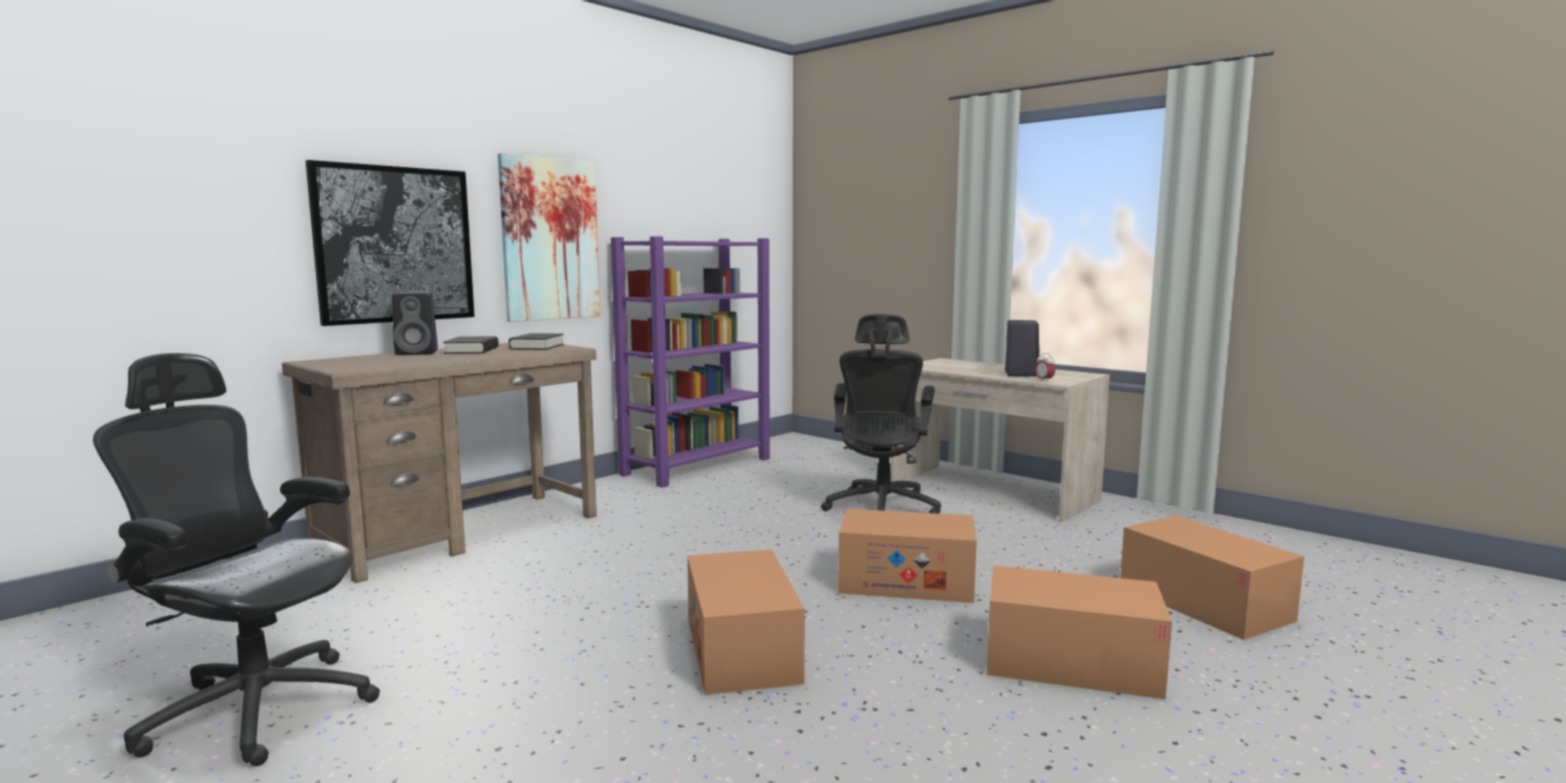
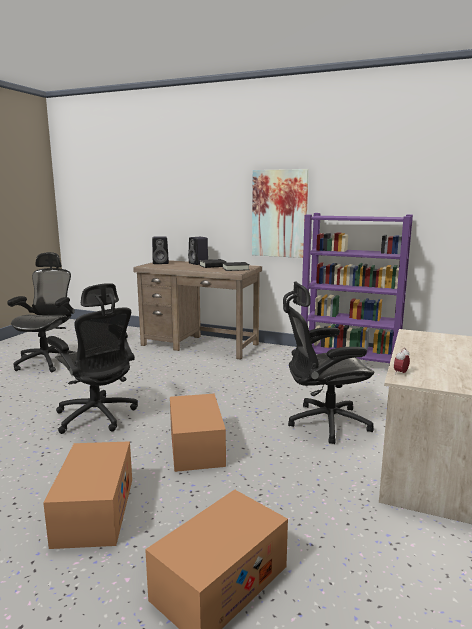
camera: 70 degrees right, 5 degrees up
(395, 244) = (205, 215): picture -> none
(742, 649) = (97, 418): cardboard box -> office chair
(1020, 374) = (430, 364): black speaker -> black speaker (161, 263)

